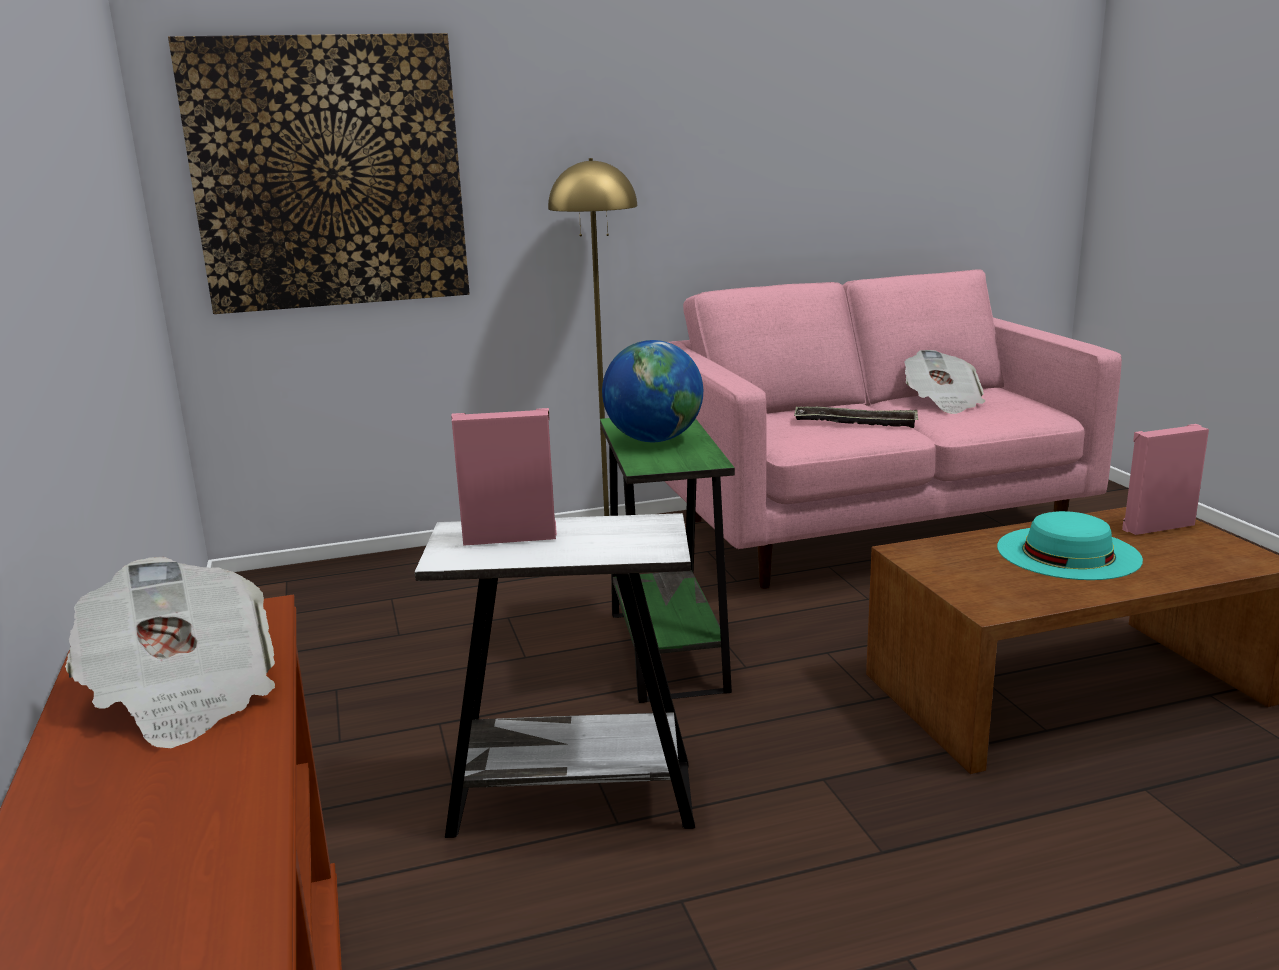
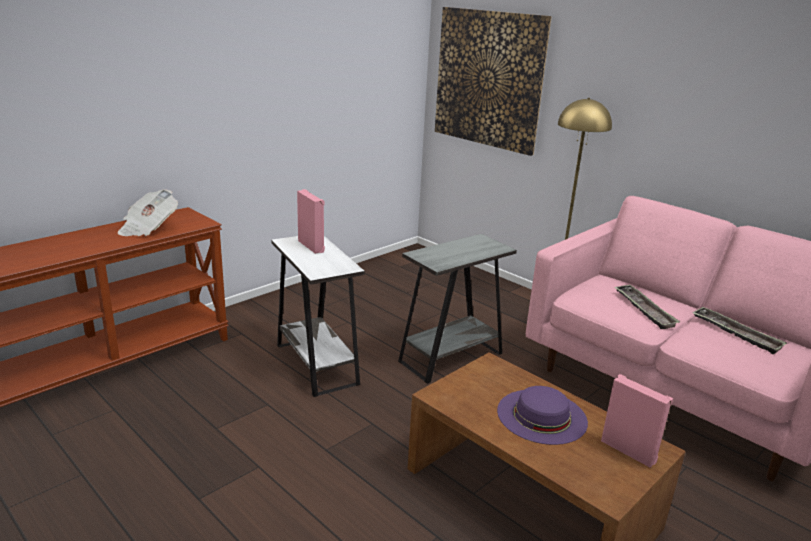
camera: 60 degrees right, 5 degrees up
(653, 440) = (458, 249): globe -> none
(667, 651) = (451, 357): green side table -> grey side table
(943, 403) = (736, 334): newspaper -> tray
(1068, 553) = (542, 416): turquoise hat -> purple hat

